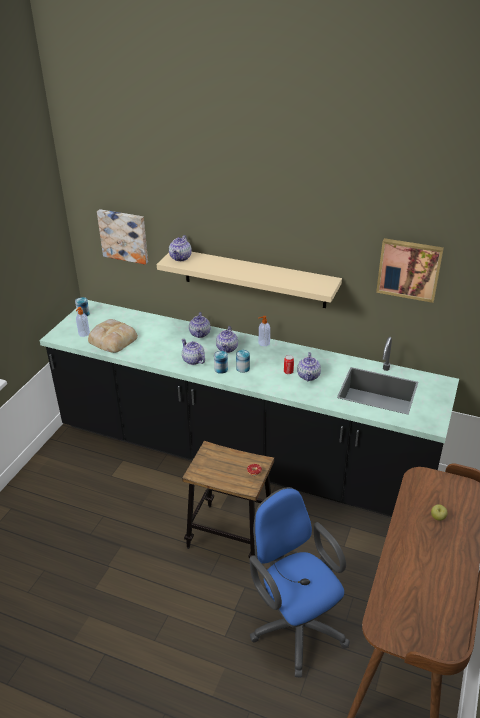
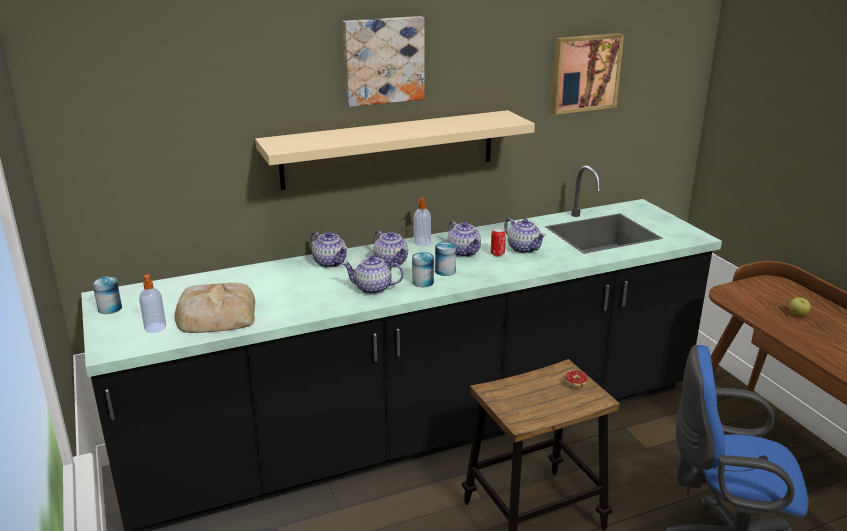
camera: 45 degrees left, 10 degrees down
(124, 235) = (158, 141): picture -> picture (383, 60)
(181, 258) = (289, 142): teapot -> teapot (464, 252)

